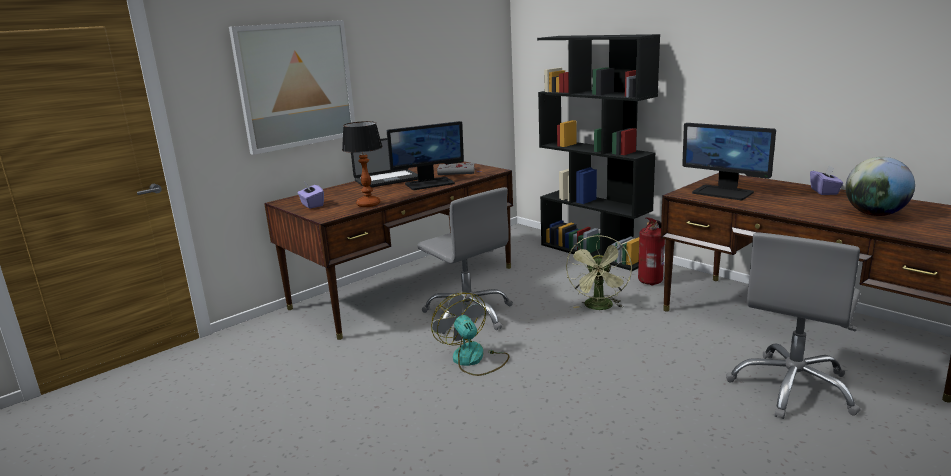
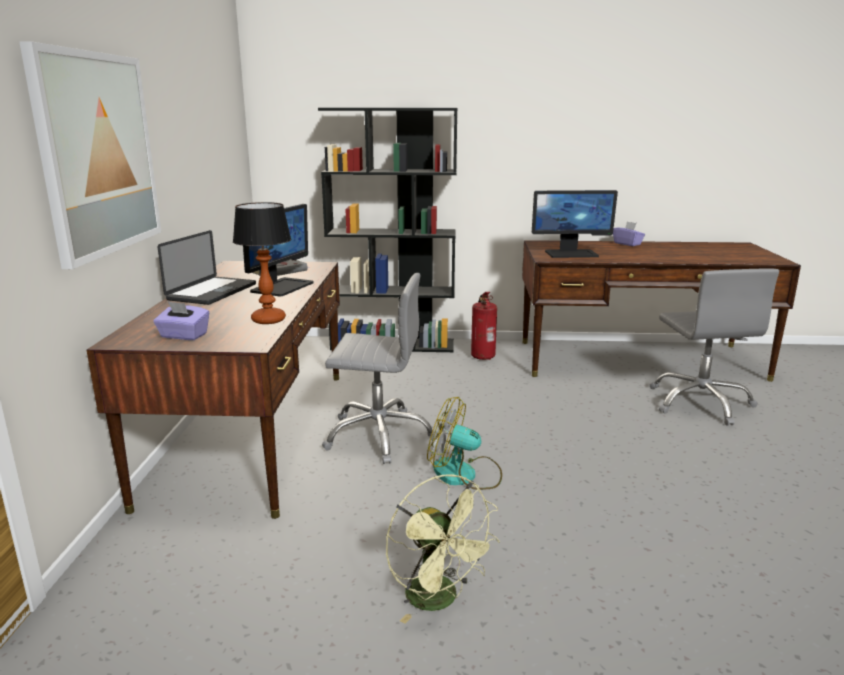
camera: 45 degrees left, 0 degrees up
(599, 307) = (483, 390): green fan -> green fan (440, 600)
(874, 214) = (693, 253): globe -> none

